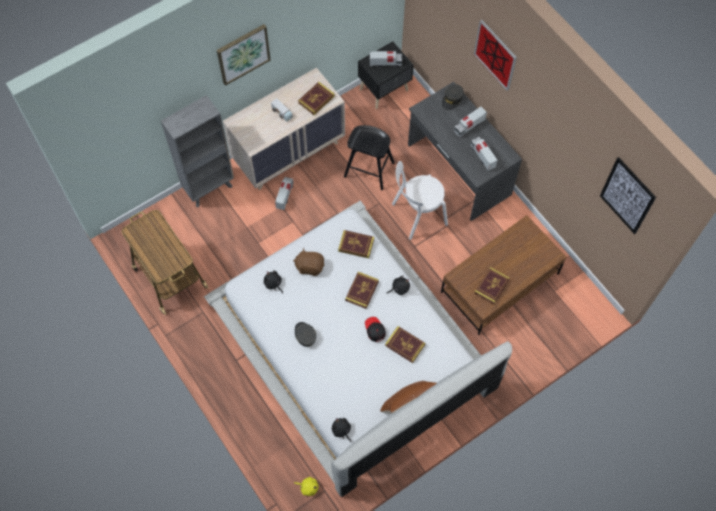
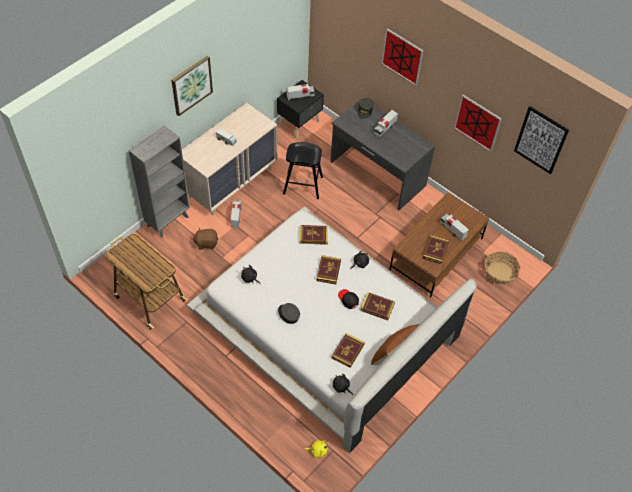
camera: 15 degrees left, 10 degrees down
(310, 266) = (278, 259): brown plush toy -> brown plush toy (206, 243)
(316, 99) = (253, 126): book -> book (348, 351)
(417, 215) = (352, 213): white chair -> none
(482, 156) = (402, 148): toy truck -> toy truck (452, 230)
(566, 152) = (477, 122): none -> picture
(566, 320) = (499, 273): none -> basket

